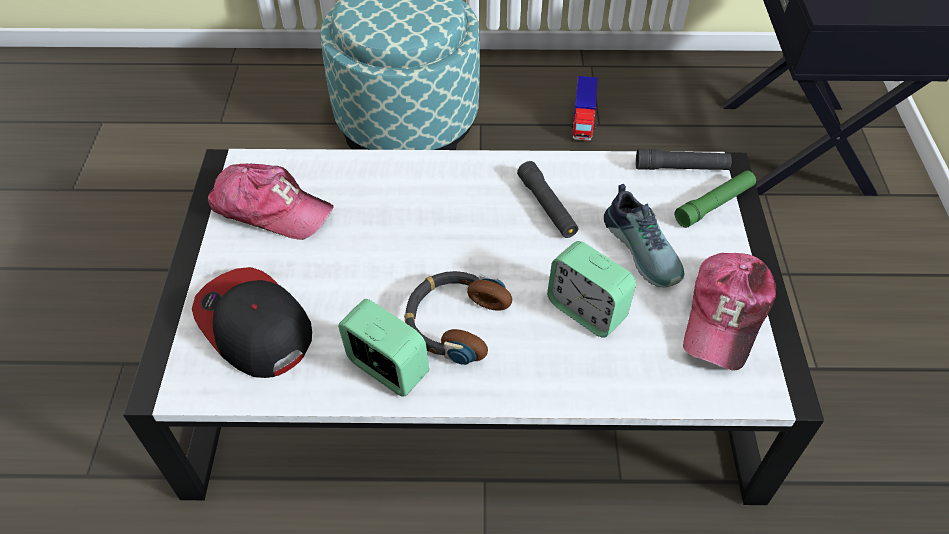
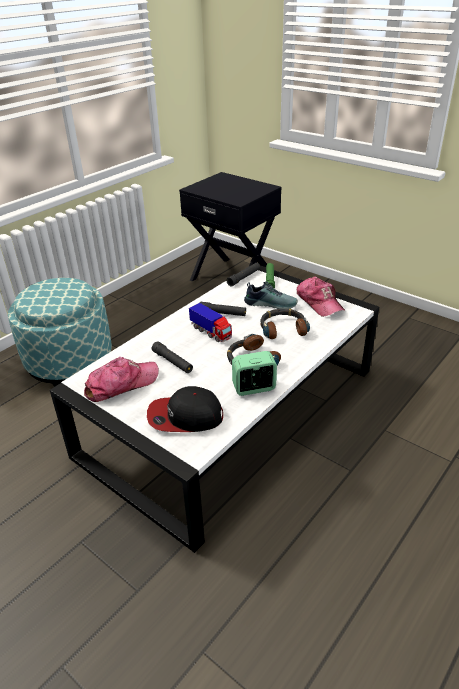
camera: 50 degrees left, 15 degrees down
(366, 229) = (172, 362): none -> black flashlight
(583, 121) = (147, 315): toy truck -> toy truck (211, 332)
(586, 310) = (283, 328): alarm clock -> headphones

